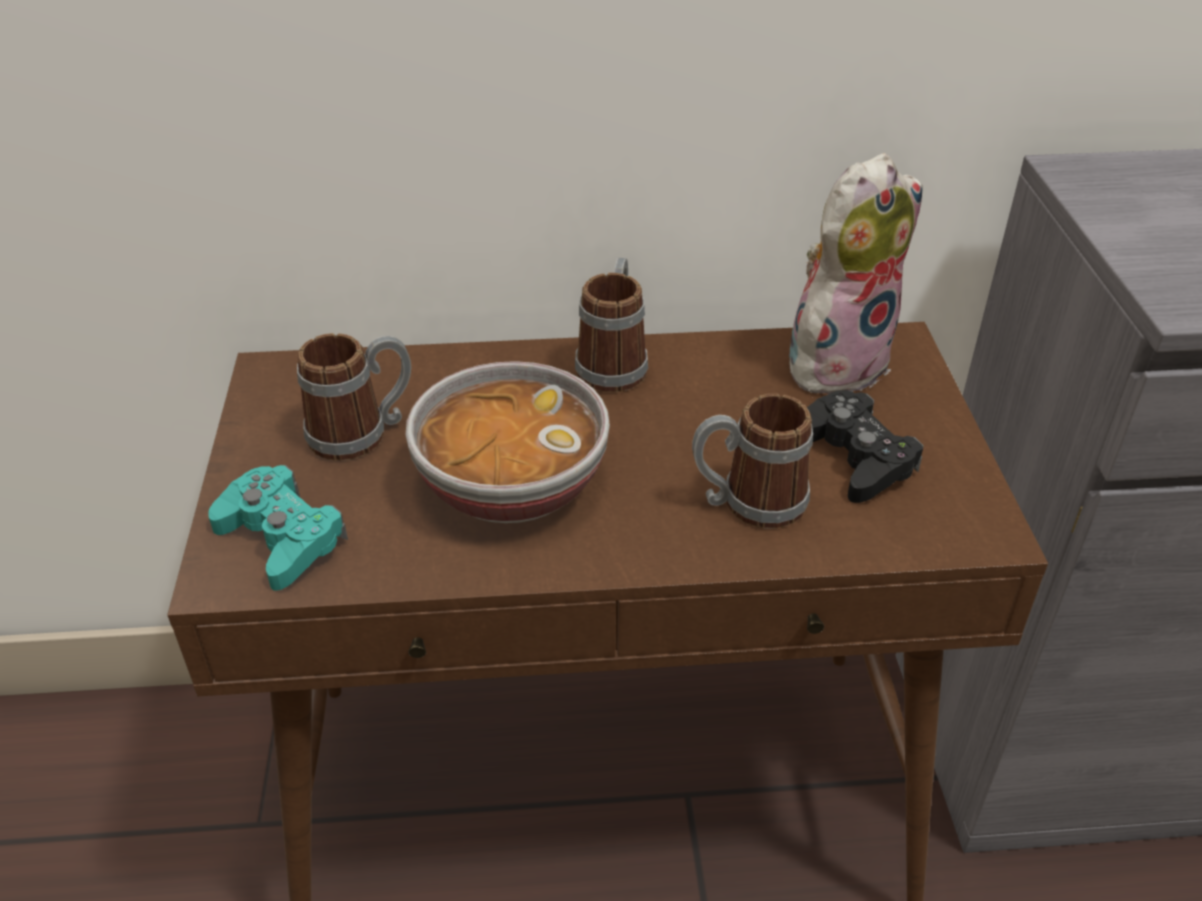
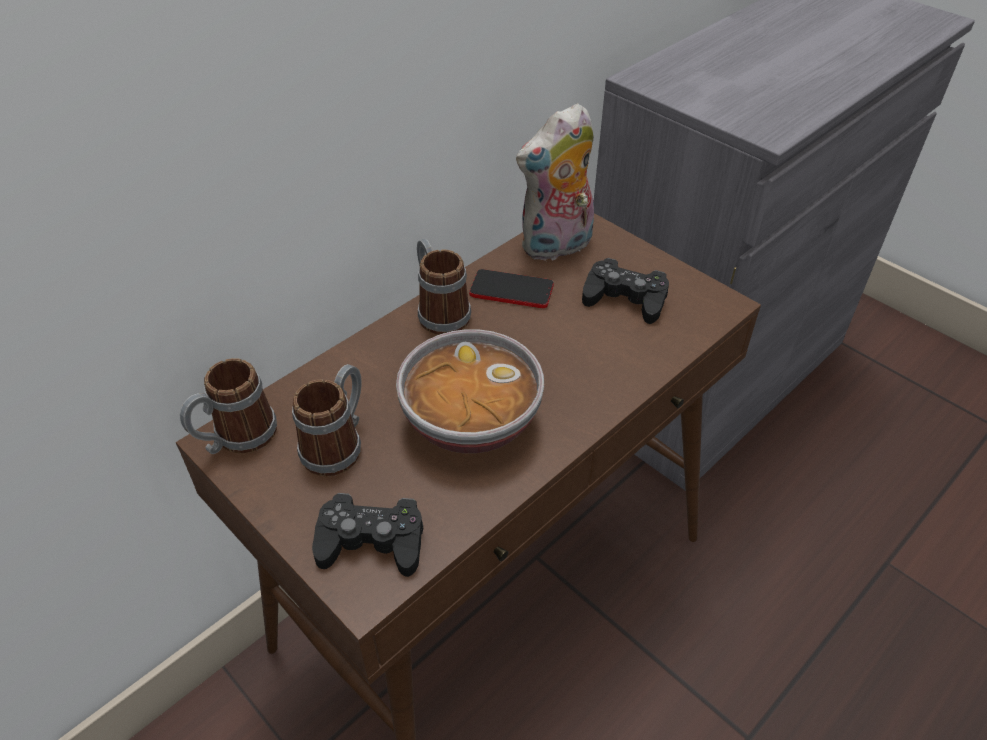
camera: 40 degrees left, 5 degrees up
(281, 538) = (371, 542): turquoise game controller -> black game controller
(722, 380) = (511, 290): none -> phone
(748, 503) = (604, 354): mug -> mug (236, 439)
(836, 361) = (556, 247): plush toy -> plush toy turned 135 degrees counterclockwise

